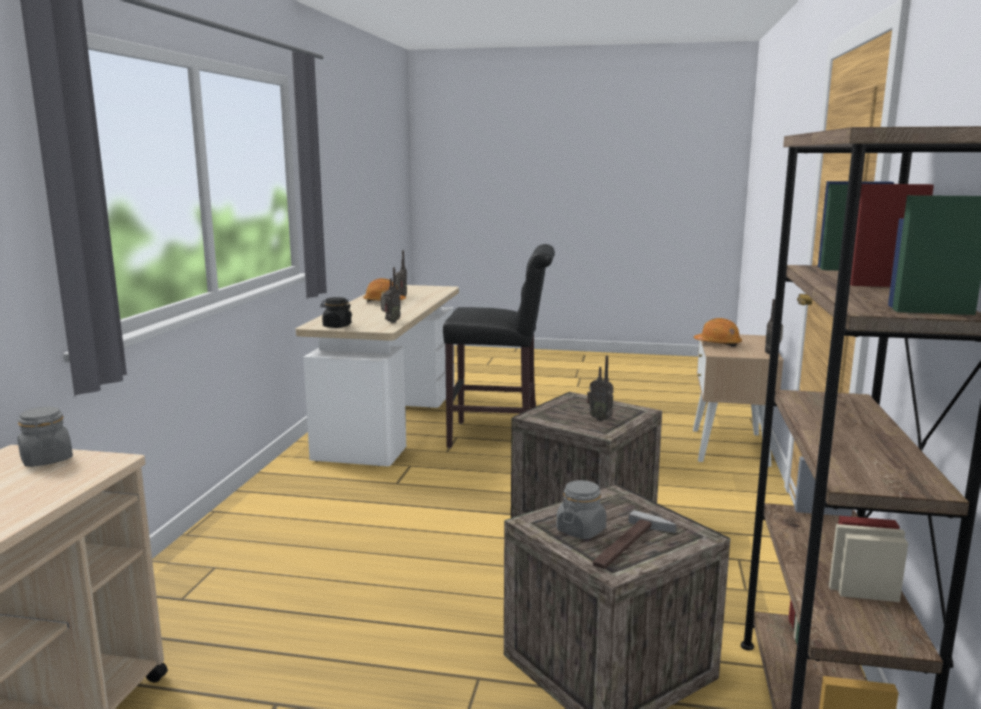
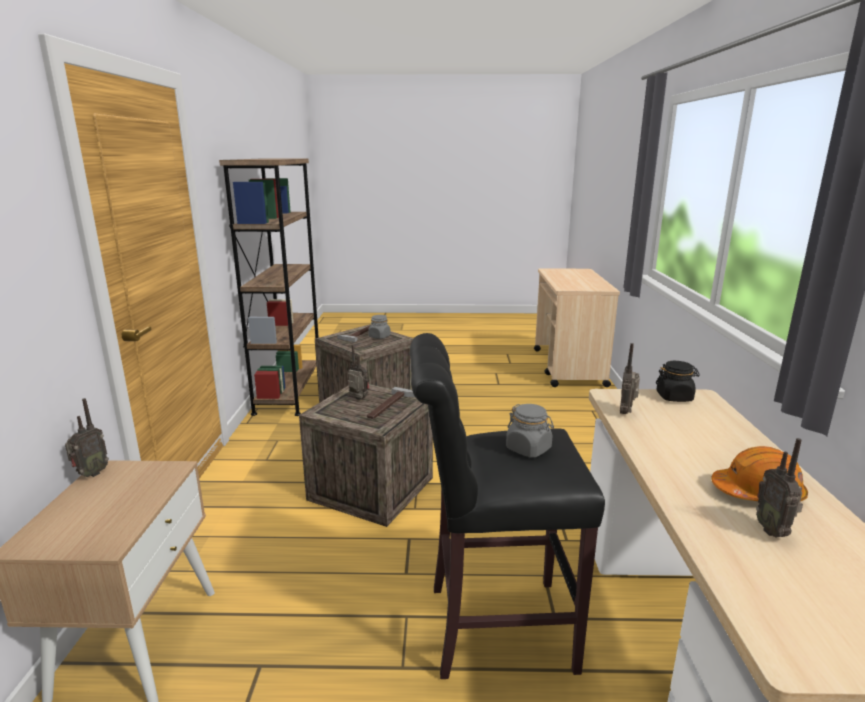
camera: 170 degrees right, 5 degrees up
(46, 459) = (589, 288): grey jar -> grey jar (528, 449)
(561, 411) = (391, 406): none -> hammer
(718, 344) = (138, 503): orange hard hat -> none

